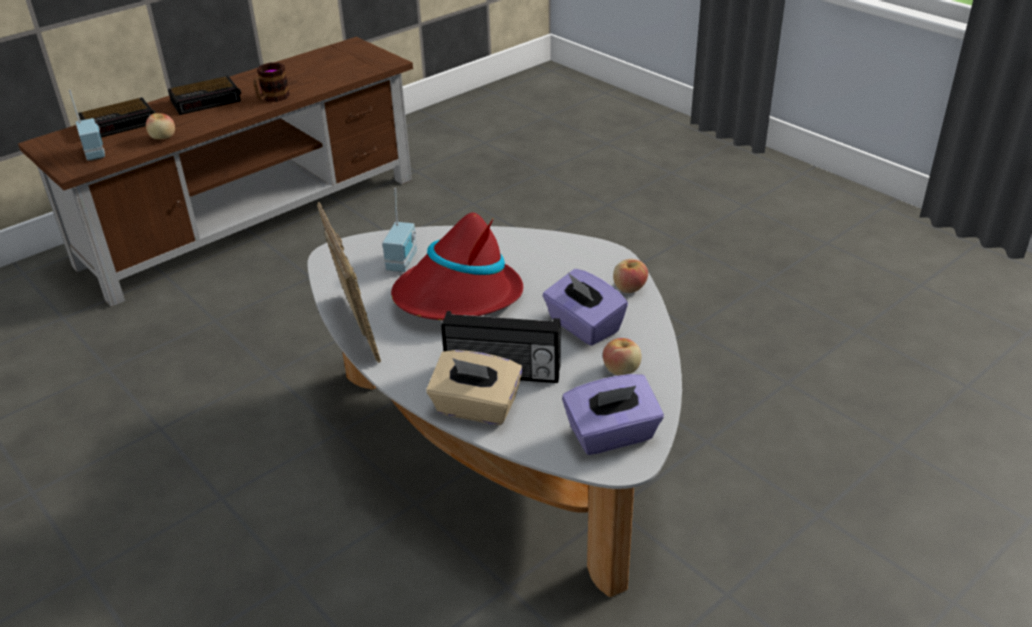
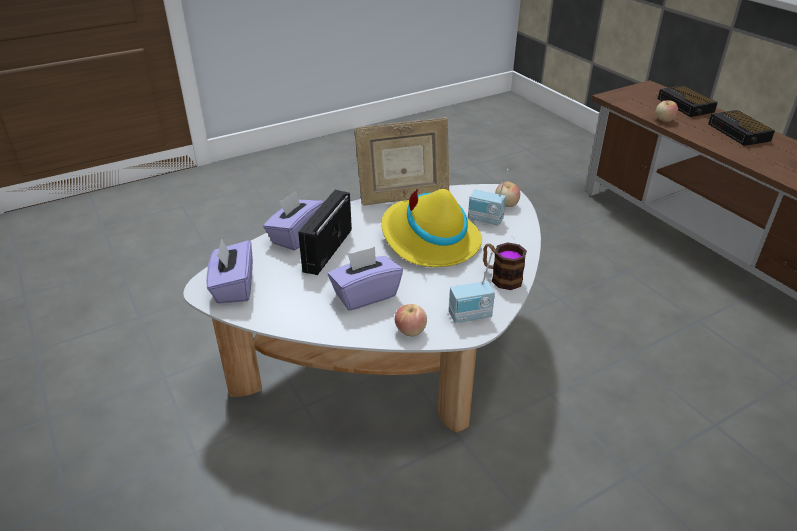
camera: 100 degrees right, 0 degrees up
(96, 152) = (637, 101): radio -> radio (470, 316)
(271, 98) = (753, 158): mug -> mug (501, 277)
(458, 297) = (428, 240): red hat -> yellow hat
(476, 408) = (296, 236): beige tissue box -> purple tissue box
(622, 370) = (300, 305): apple -> apple (506, 204)

